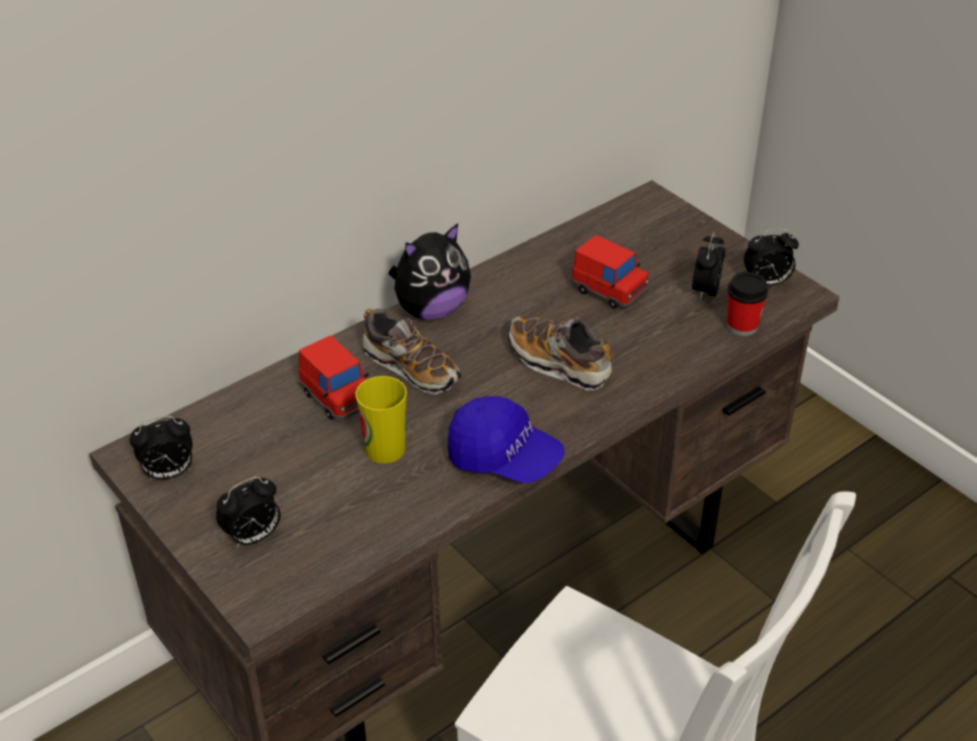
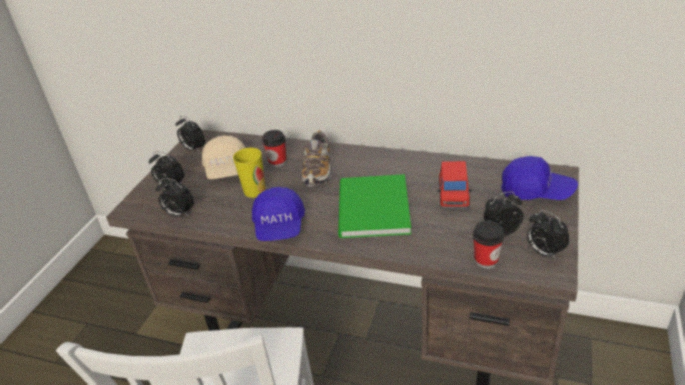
camera: 60 degrees right, 5 degrees down
(288, 457) = (227, 170): none -> beige cap
(337, 397) = (277, 162): red toy car -> cup
(350, 552) = (179, 214): none -> alarm clock
(431, 310) = (367, 155): plush toy -> none
(558, 363) = (371, 210): shoe -> green book
(664, 230) = (536, 192): none -> blue cap

